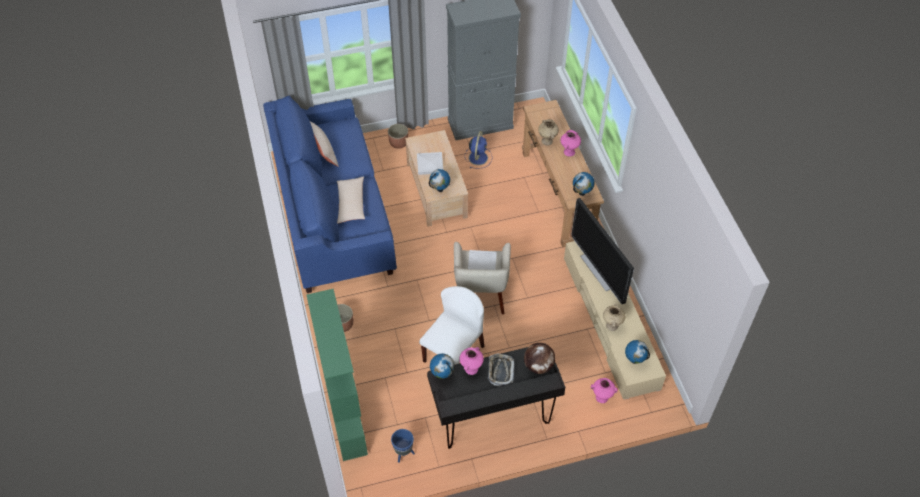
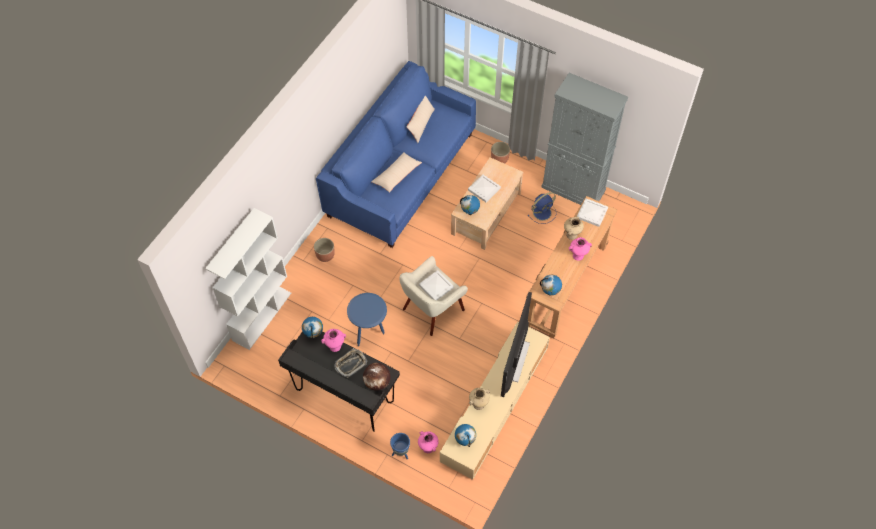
camera: 45 degrees right, 5 degrees up
(345, 418) = (262, 316): green bookcase -> white bookcase
(404, 454) = (269, 368): blue planter -> blue planter (401, 453)
(453, 353) = (369, 333): white chair -> blue side table
(542, 115) = (591, 213): none -> white tray

